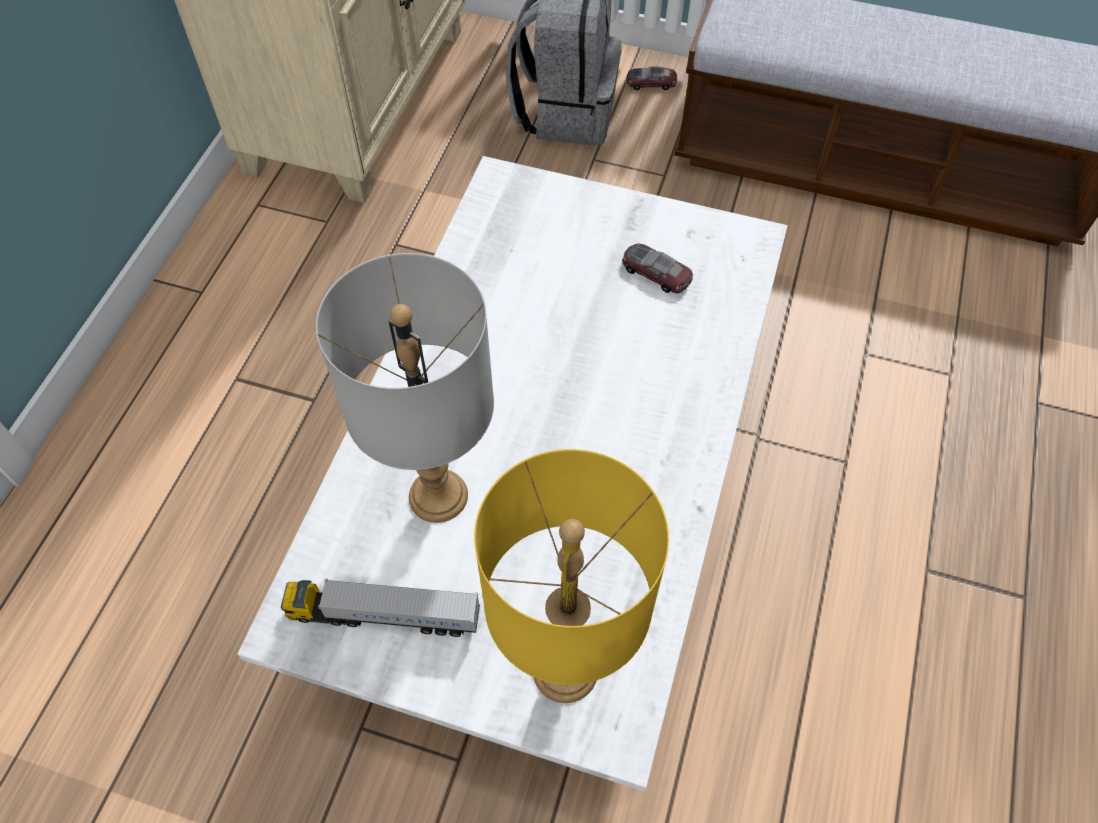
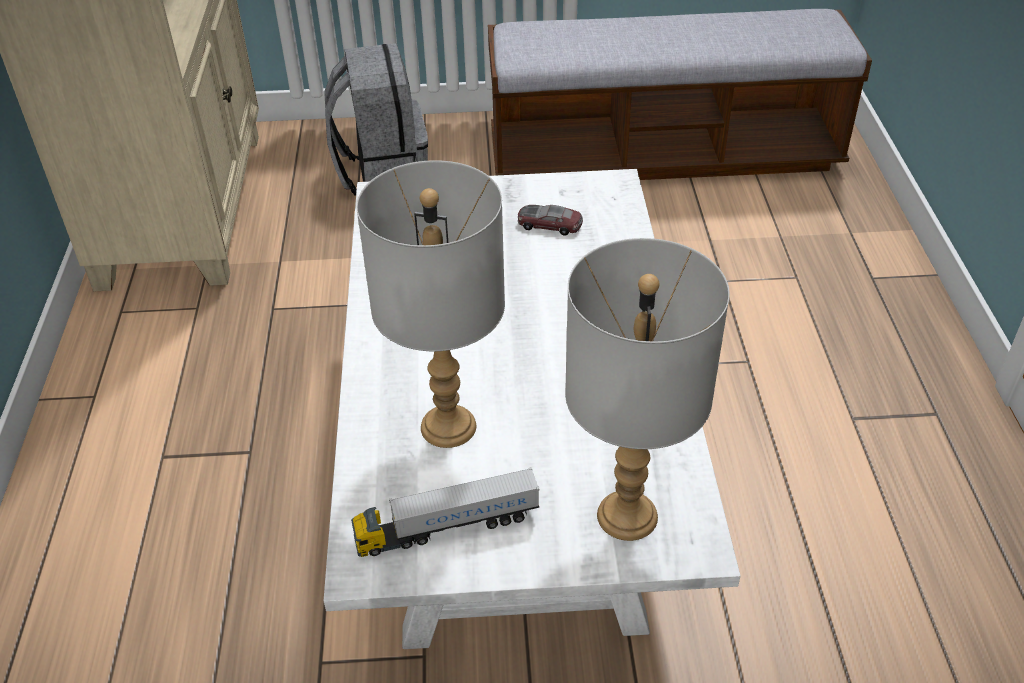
camera: 20 degrees left, 15 degrees down
(566, 670) = (628, 515): yellow table lamp -> grey table lamp
(651, 83) = (447, 136): toy car -> none

